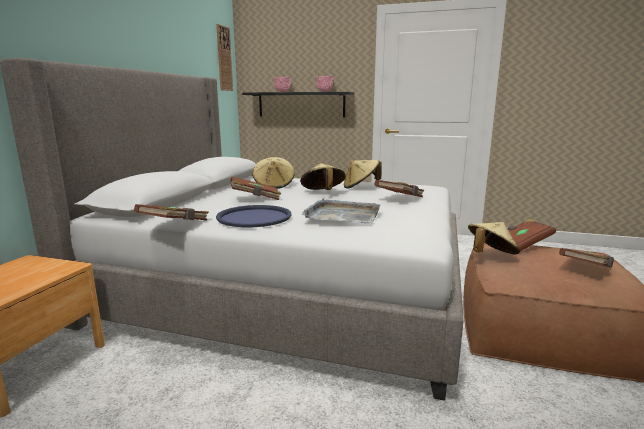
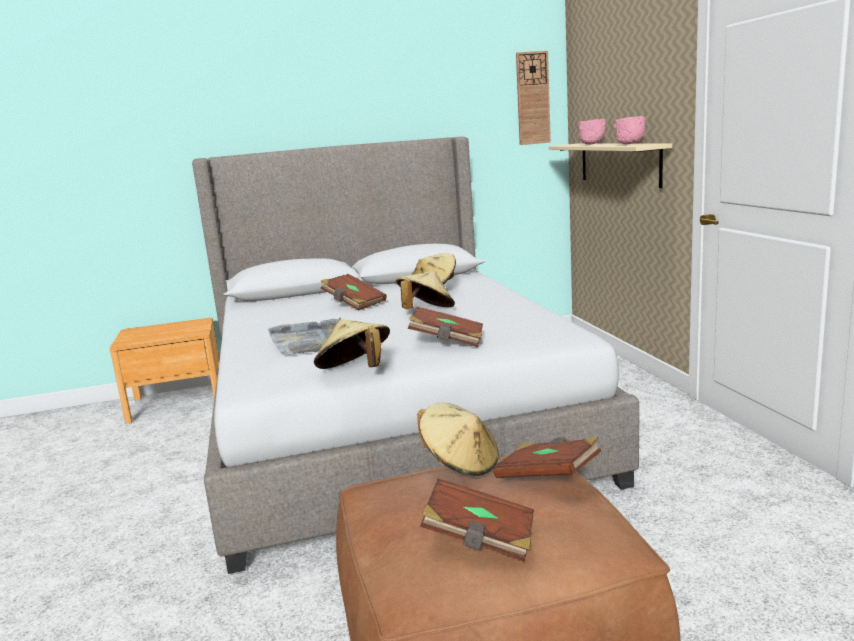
camera: 60 degrees right, 0 degrees up
(175, 225) = (231, 315): brown book -> none
(254, 217) = (278, 323): blue tray -> none
(301, 104) = (619, 163): black shelf -> beige shelf
(361, 187) = (492, 314): beige hat -> beige hat (355, 371)

